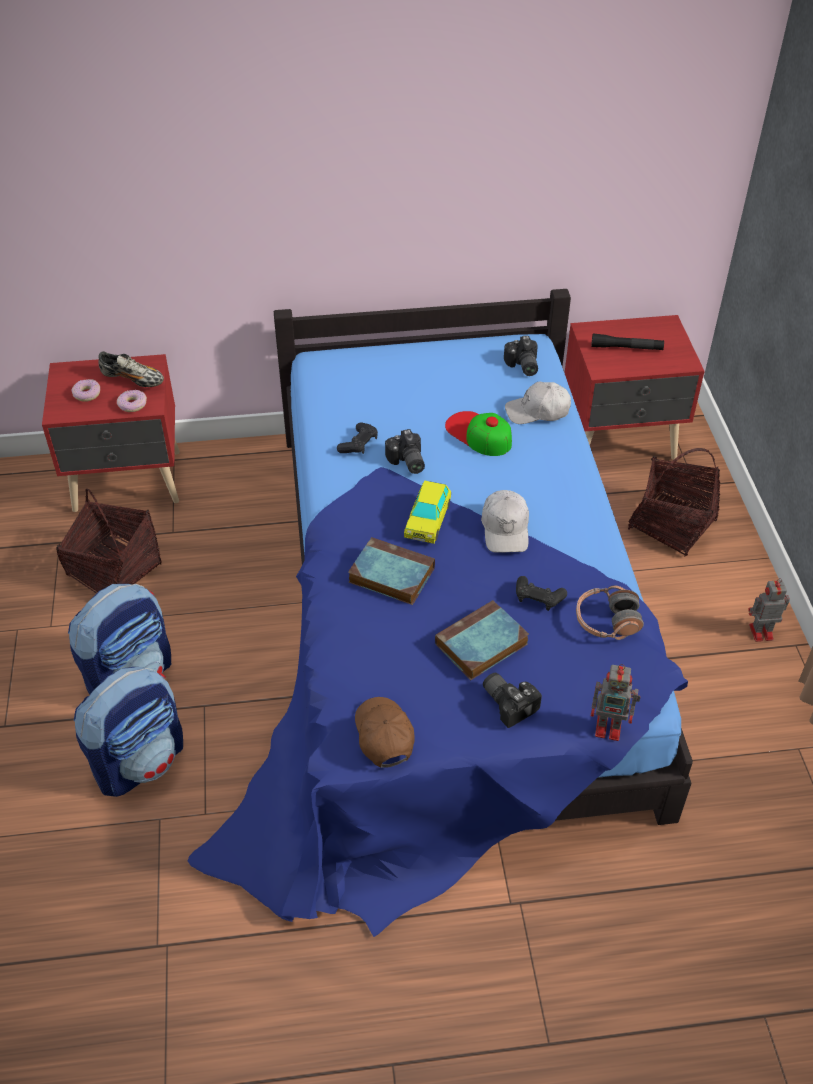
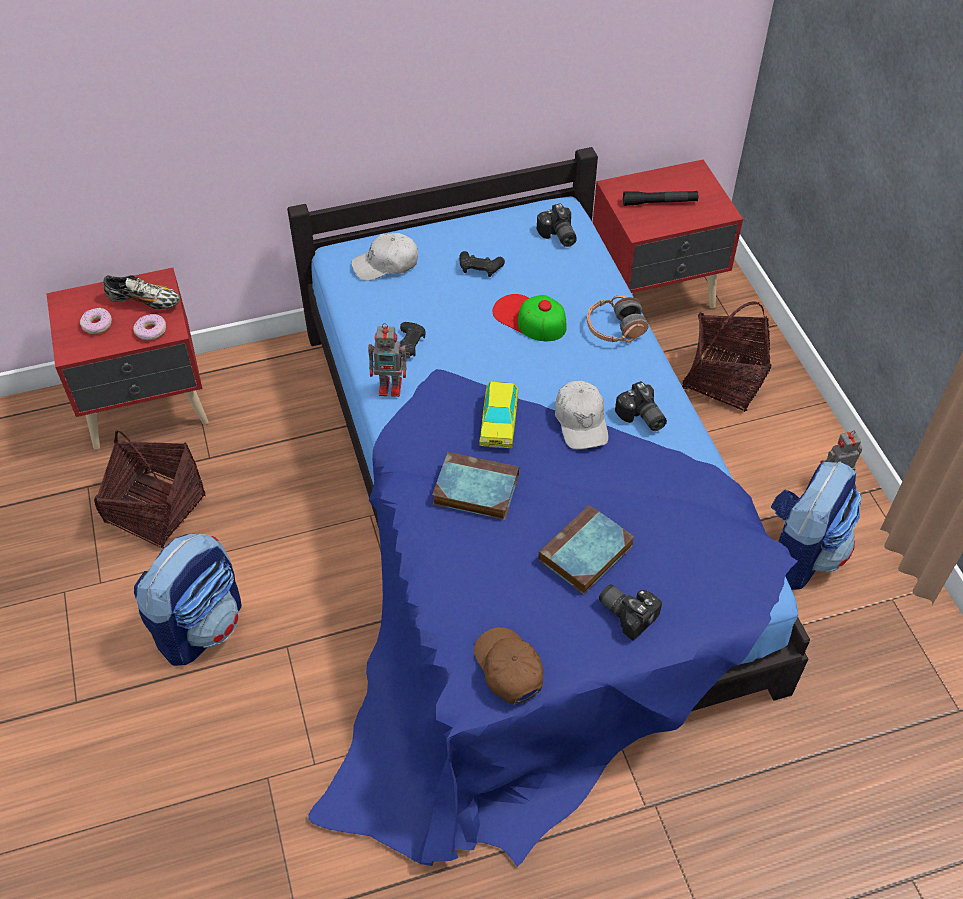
camera: 10 degrees left, 5 degrees up
(140, 760) = (232, 717): backpack -> backpack (800, 553)
(406, 462) = (462, 360): camera -> camera (641, 417)
(538, 411) = (585, 285): white cap -> white cap (386, 264)
(538, 598) = (631, 493): black game controller -> black game controller (480, 268)
(607, 621) = (706, 509): headphones -> headphones (615, 328)
(610, 727) = (733, 623): toy robot -> toy robot (392, 386)

